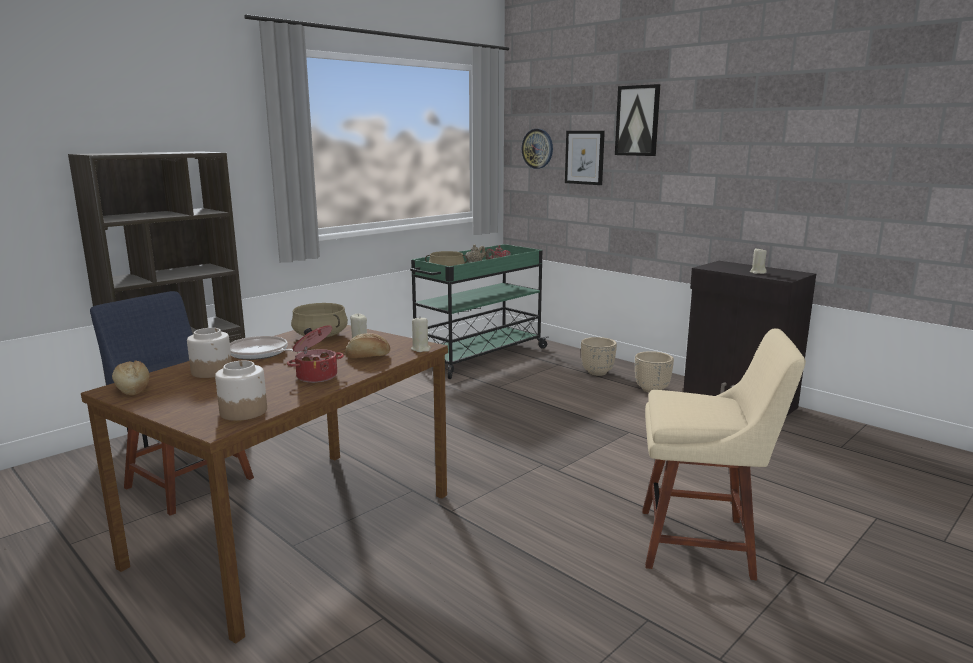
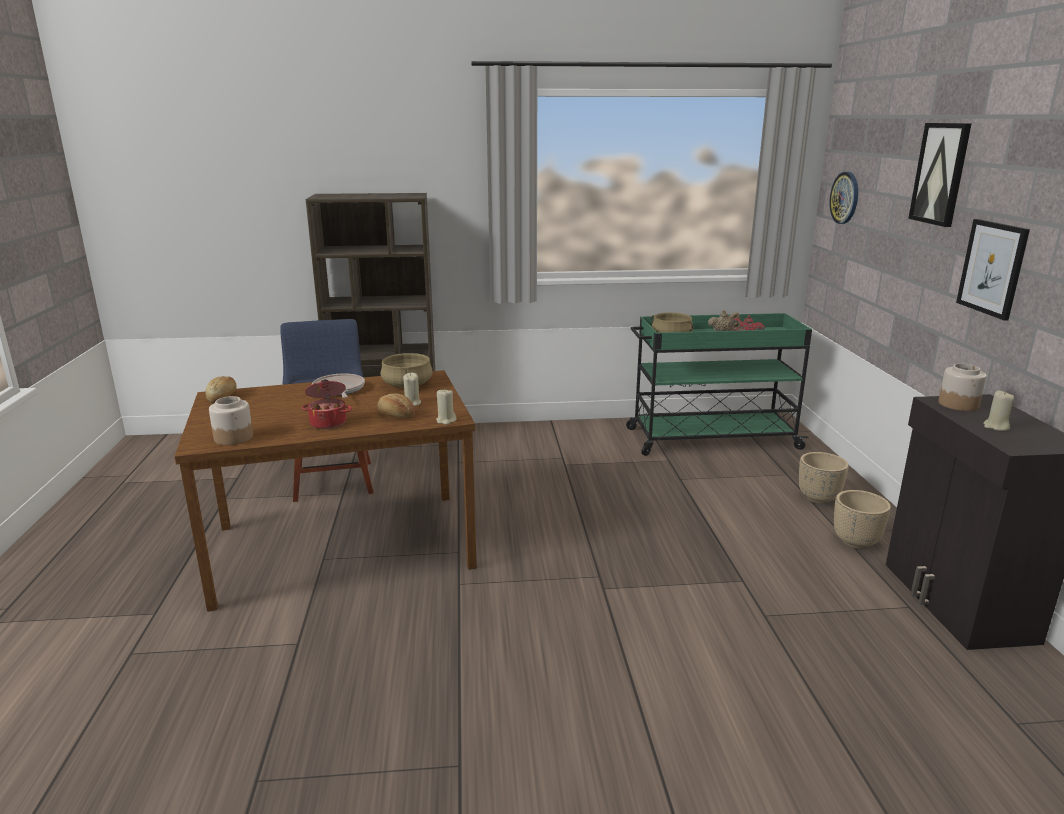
camera: 40 degrees right, 5 degrees up
(212, 371) = (284, 397): jar -> jar (958, 404)
(584, 157) = (883, 216): picture -> picture (992, 268)
(703, 543) = (624, 732): beige chair -> none

